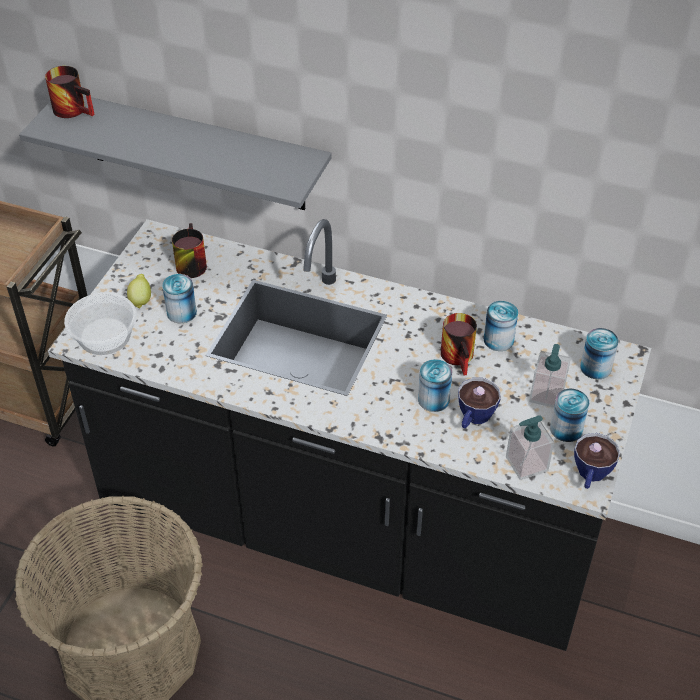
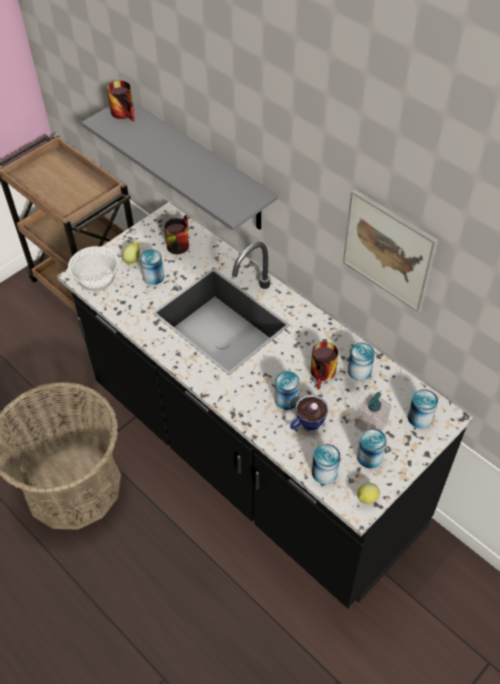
camera: 25 degrees right, 5 degrees up
(508, 173) = (388, 250): none -> picture
(526, 464) = (324, 472): soap dispenser -> can
(590, 476) = (366, 499): cup -> lemon

